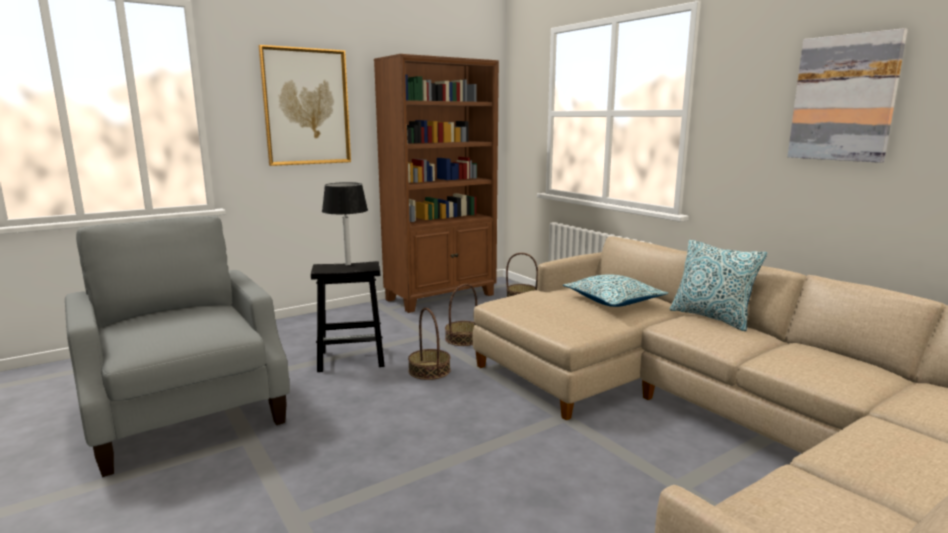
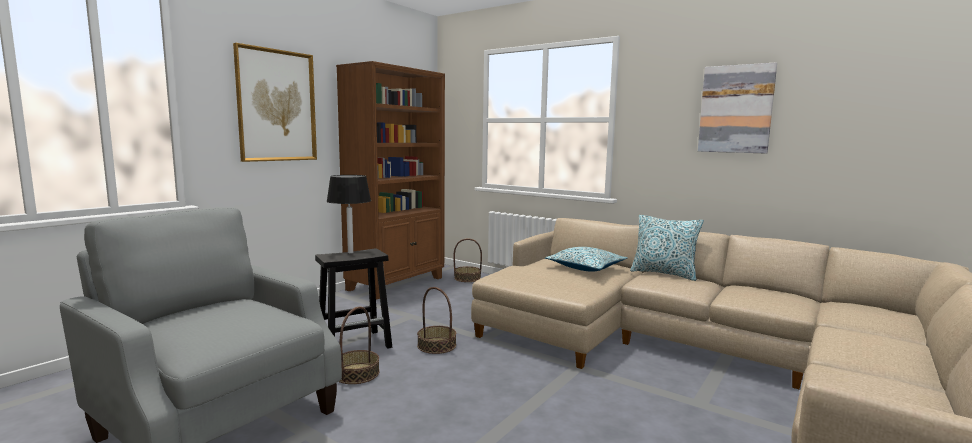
camera: 20 degrees left, 5 degrees down
(463, 339) = (445, 316): basket -> basket (356, 373)

